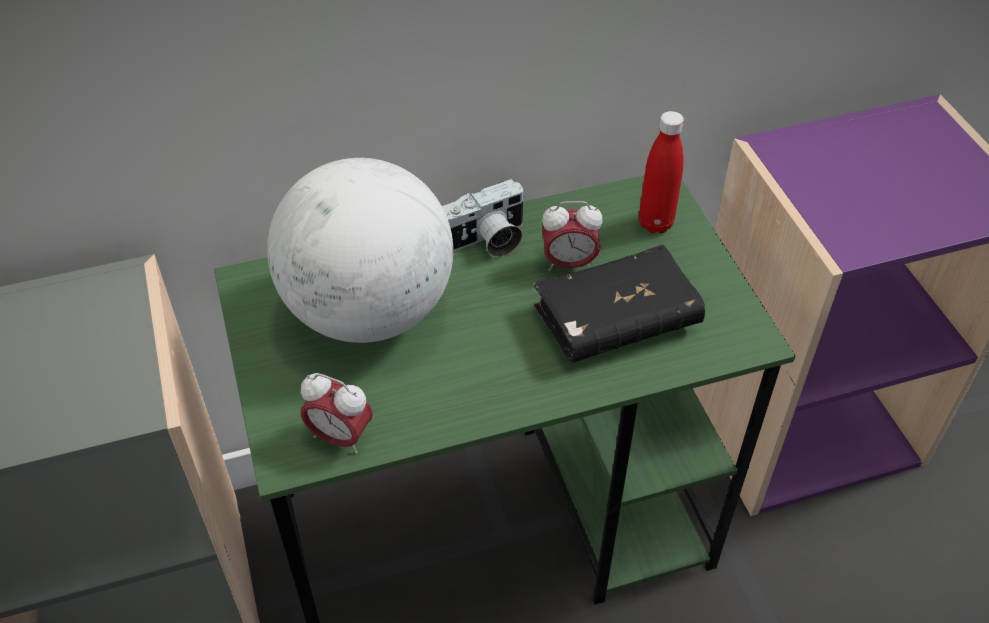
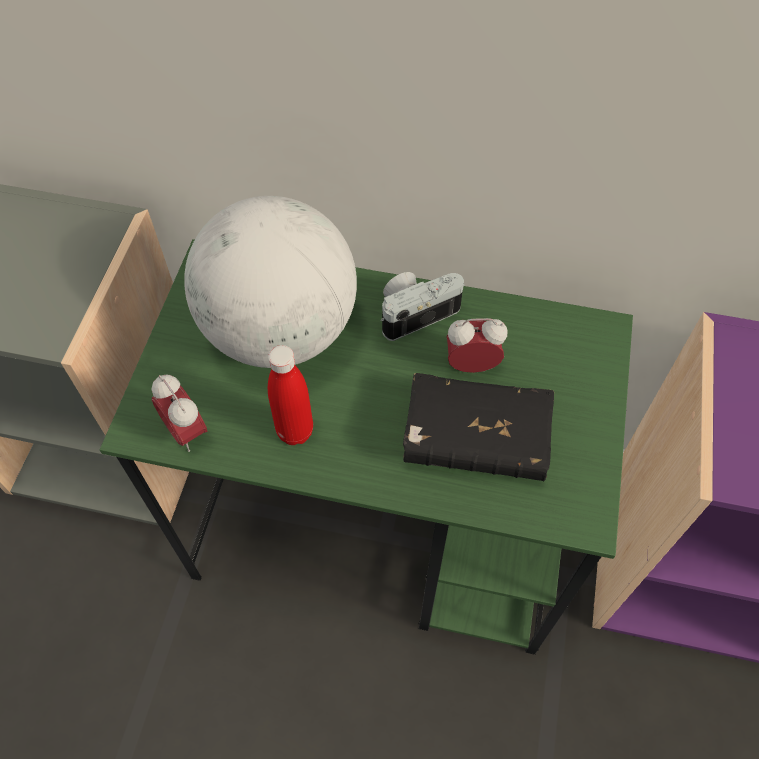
camera: 30 degrees right, 10 degrees up
(486, 241) = (416, 311): camera -> camera turned 150 degrees clockwise
(569, 263) = (471, 365): alarm clock -> alarm clock turned 150 degrees clockwise
(655, 223) = (576, 362): red bottle -> red bottle (295, 431)

